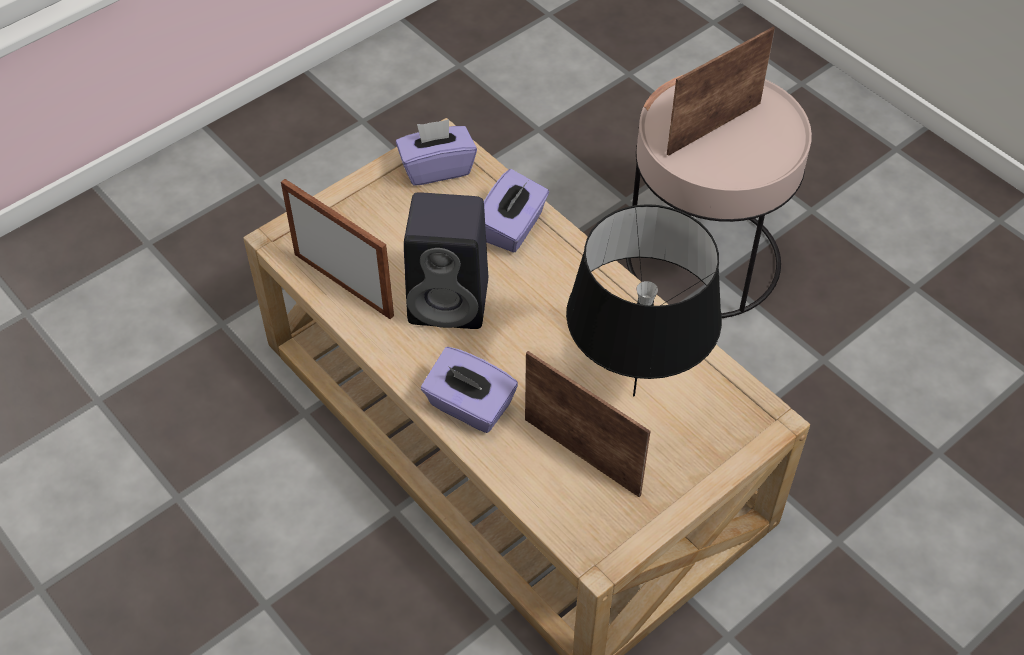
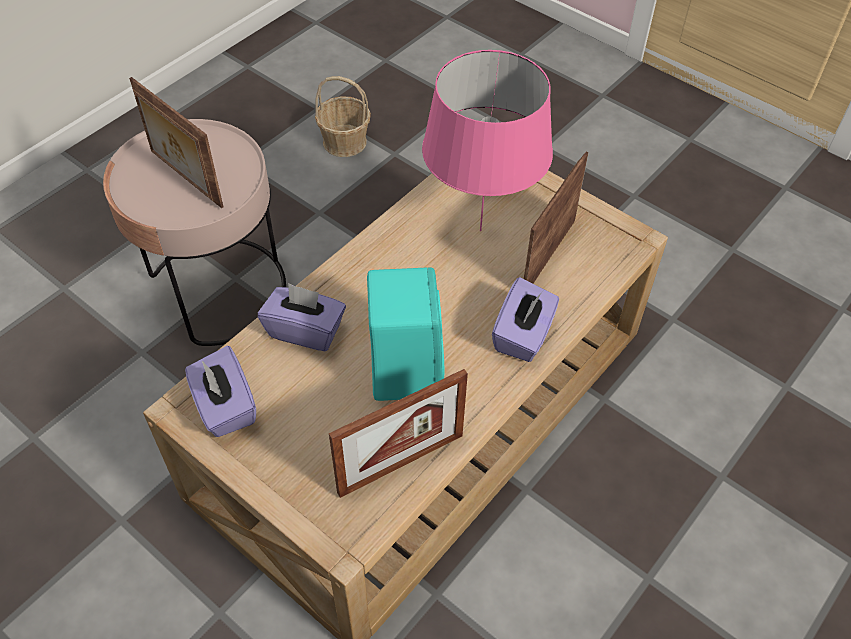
camera: 100 degrees left, 0 degrees up
(343, 284) = (401, 464): picture frame -> picture frame turned 150 degrees counterclockwise
(452, 301) = (404, 368): black speaker -> turquoise speaker
(634, 396) = (481, 230): black table lamp -> pink table lamp
(960, 397) = (344, 141): none -> basket

